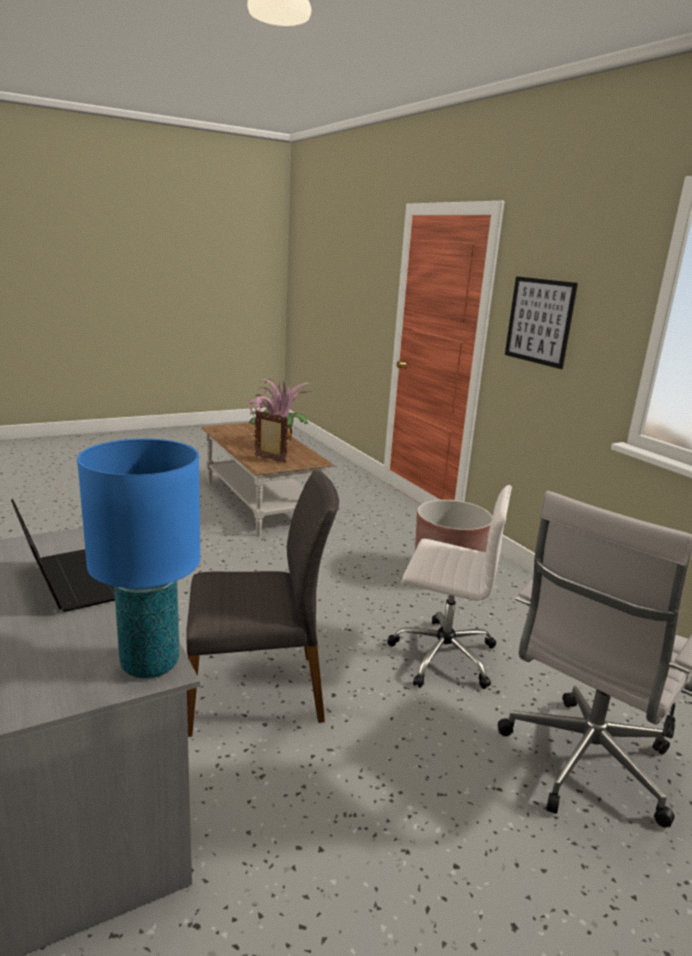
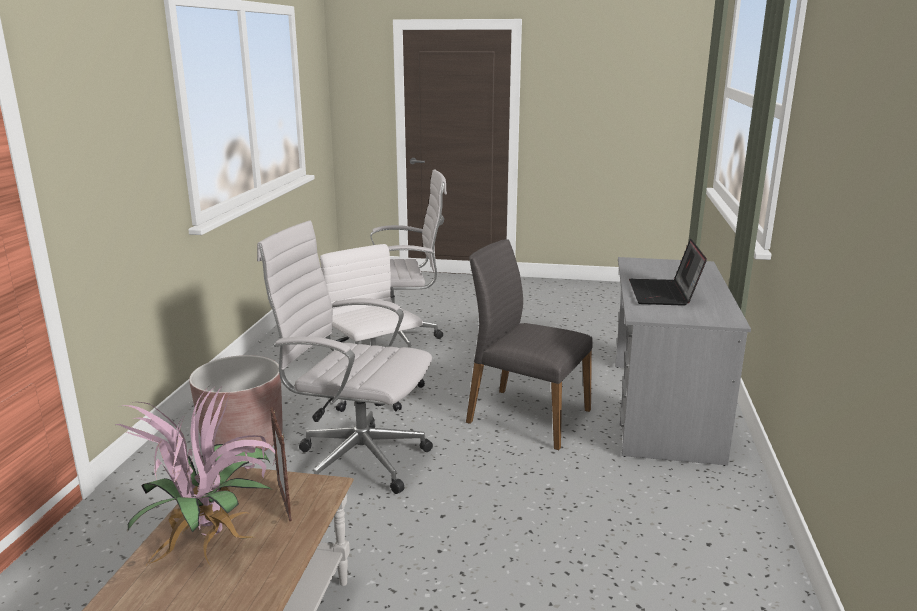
camera: 140 degrees left, 0 degrees up
(149, 664) = (636, 263): blue table lamp -> none
(351, 590) = (356, 459): none -> white office chair
(539, 321) = (100, 153): picture -> none

